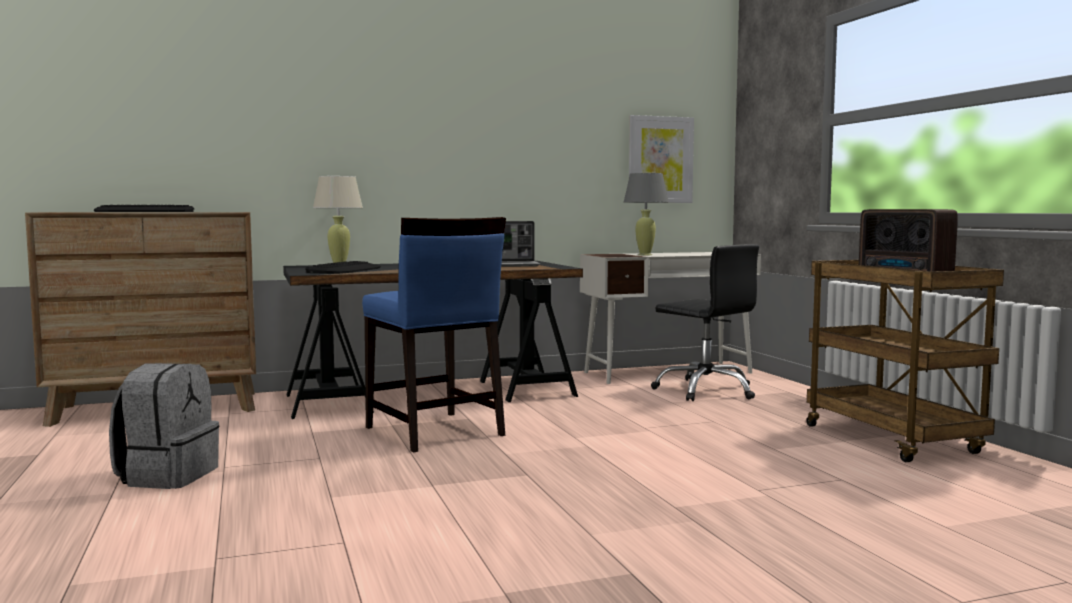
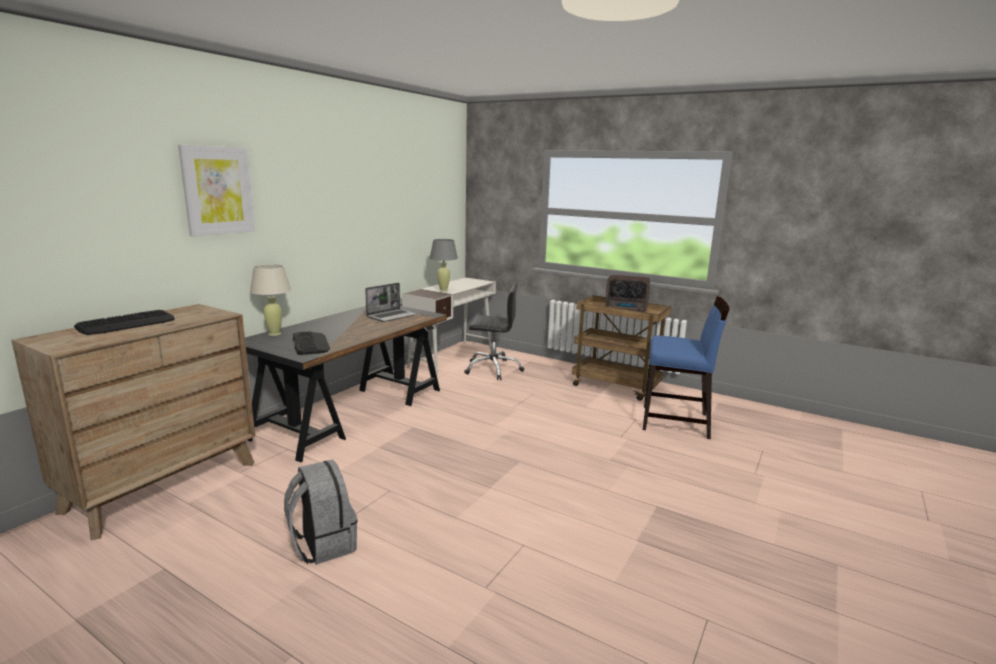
camera: 40 degrees left, 10 degrees up
(434, 432) = (415, 445): blue chair -> blue chair (676, 422)
(660, 160) = (435, 225): picture -> picture (217, 190)

